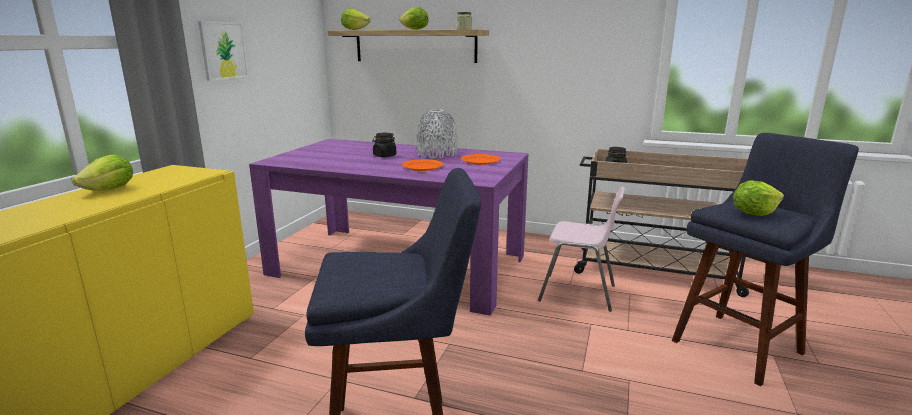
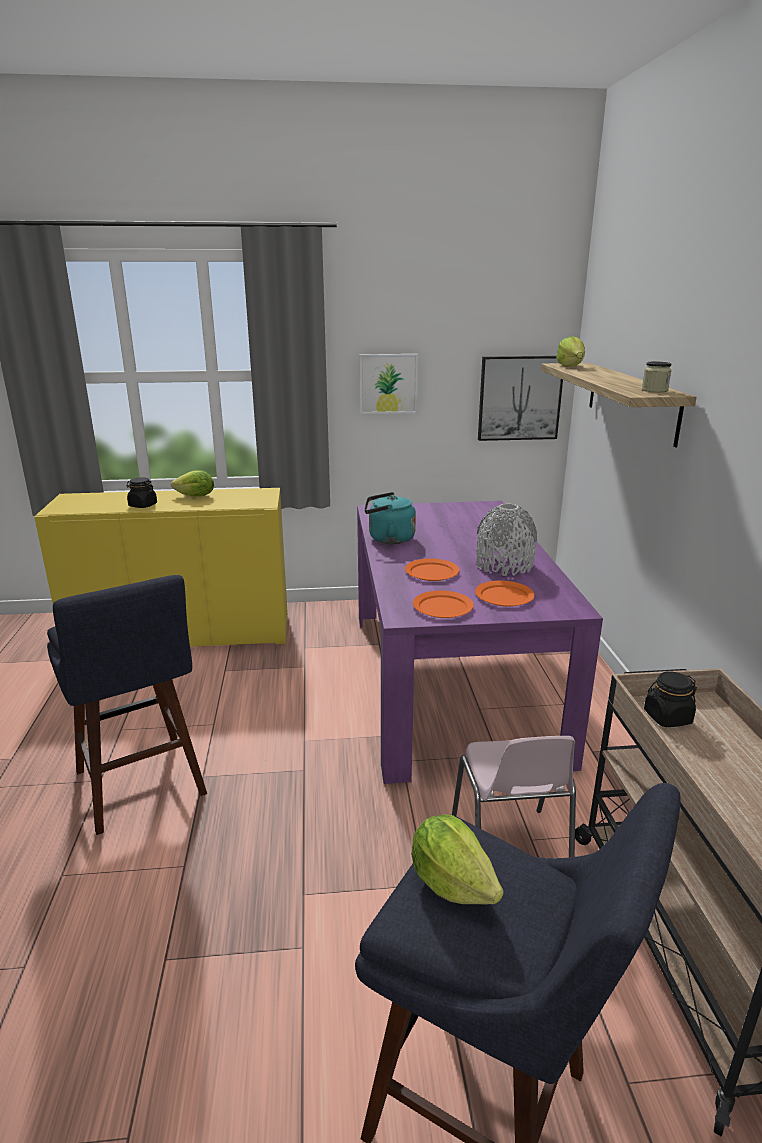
camera: 65 degrees right, 5 degrees up
(302, 61) = (519, 398): none -> picture
(343, 166) = (388, 539): none -> turquoise kettle
(384, 156) = (458, 543): black jar -> black jar (142, 505)
(414, 29) = (601, 379): lettuce -> none
(479, 172) = (442, 607): none -> orange plate

